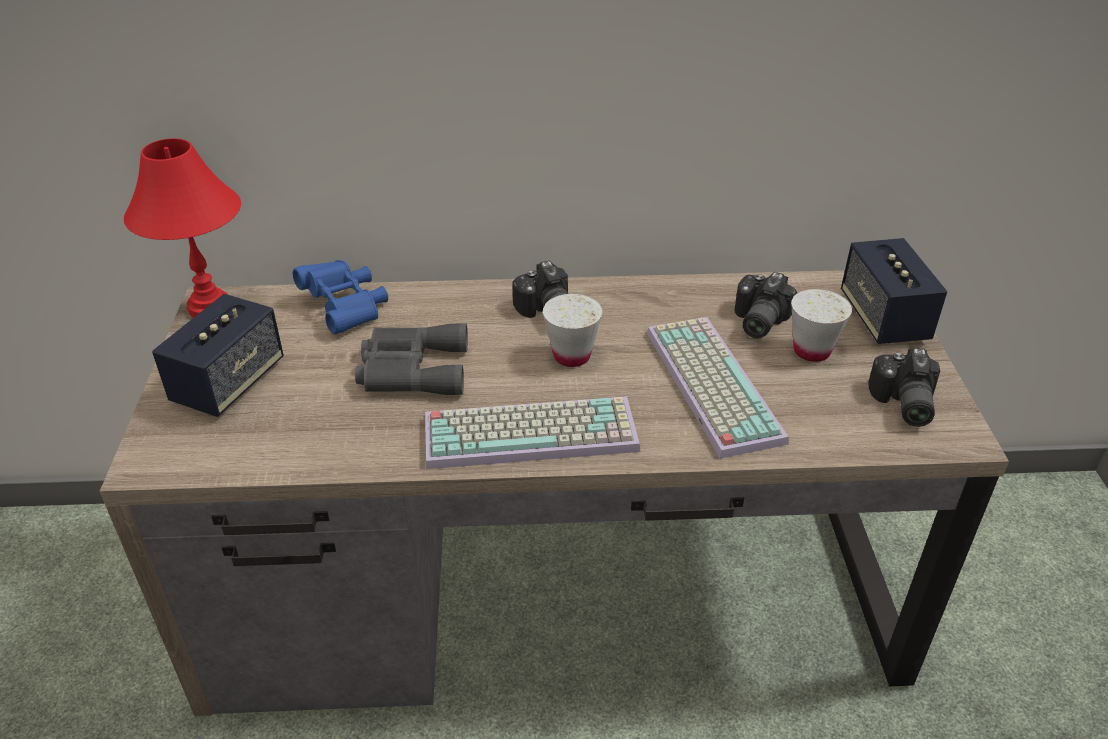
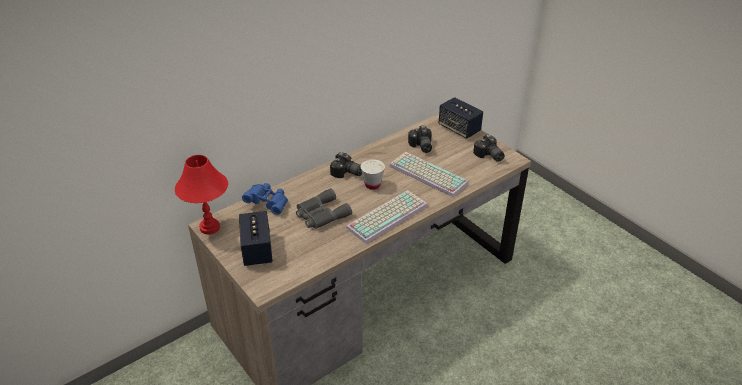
camera: 35 degrees left, 0 degrees up
(811, 351) = (447, 149): white cup -> none

